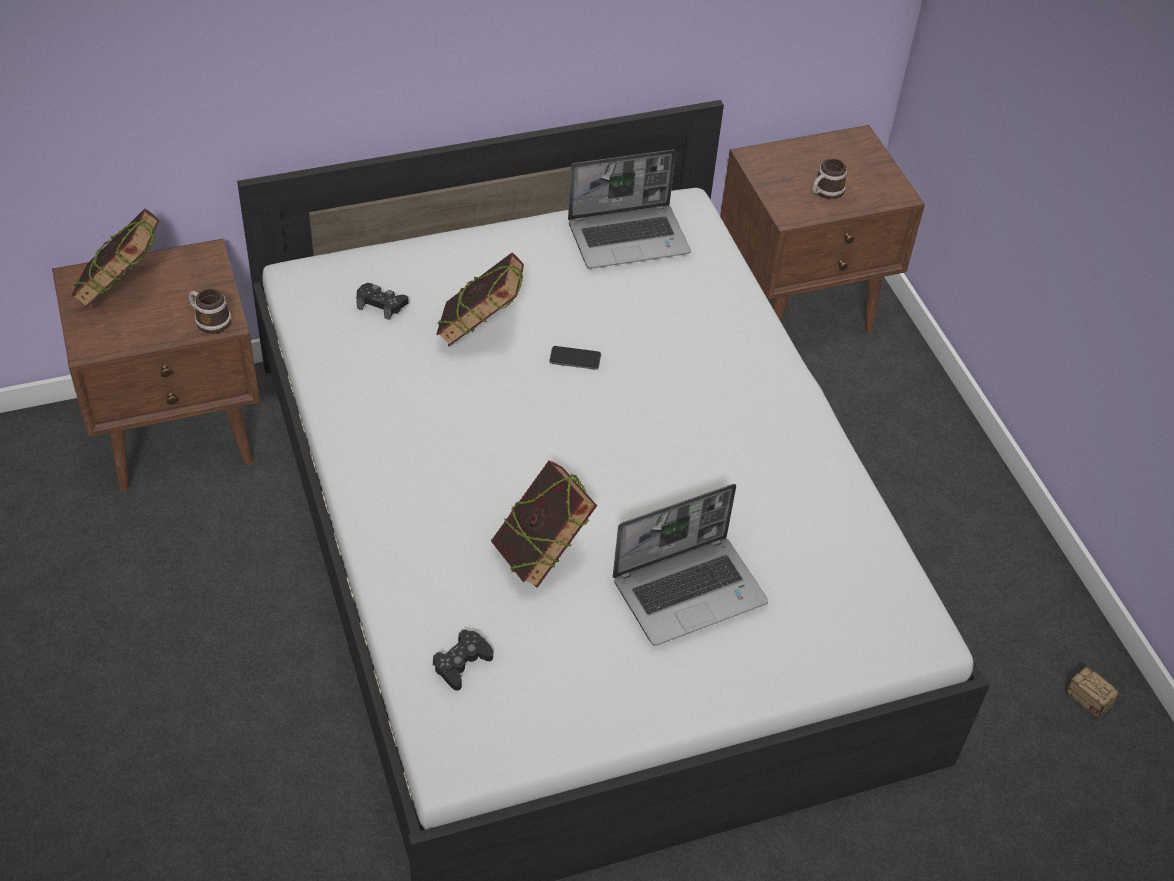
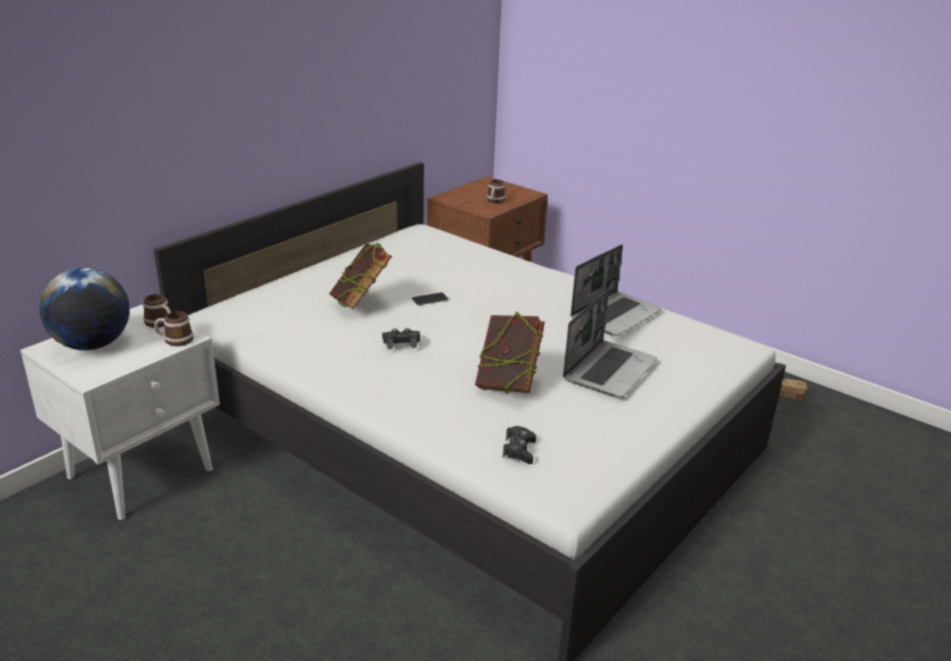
camera: 30 degrees left, 20 degrees down
(123, 292) = (92, 345): book -> globe
(180, 433) = (143, 472): brown nightstand -> white nightstand
(214, 283) = (161, 323): none -> mug
(381, 304) = (284, 310): black game controller -> black game controller (401, 342)
(629, 237) = (404, 248): laptop -> laptop (615, 315)

